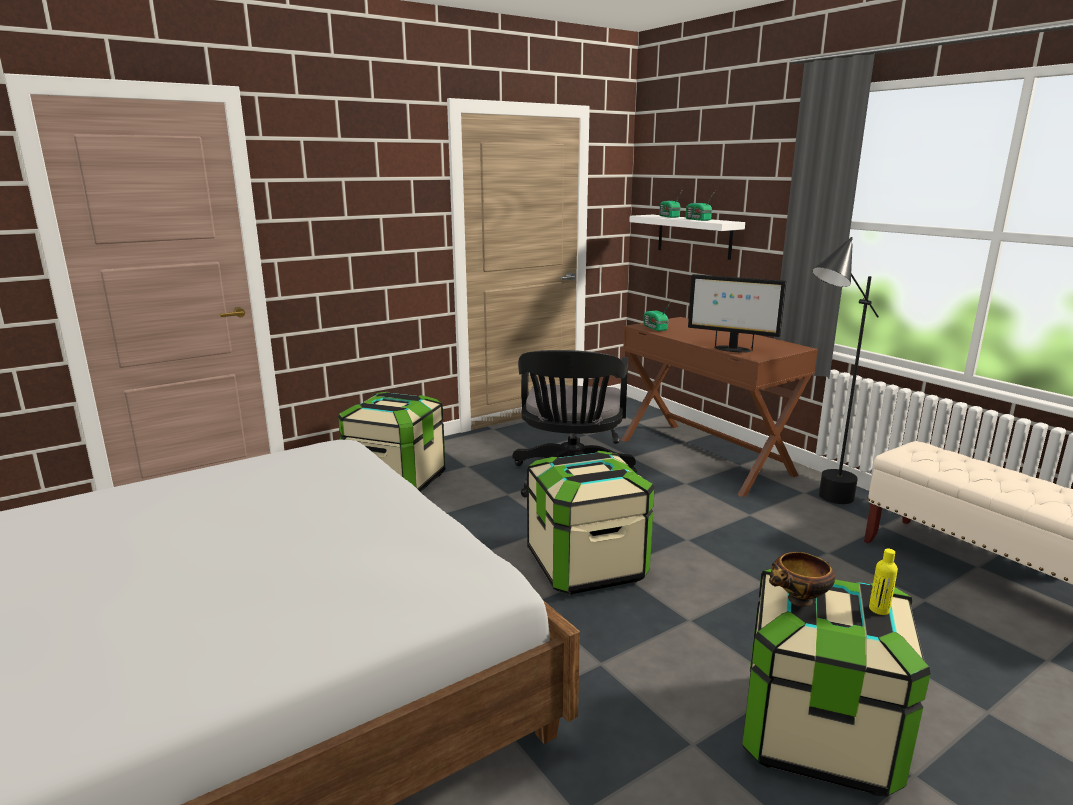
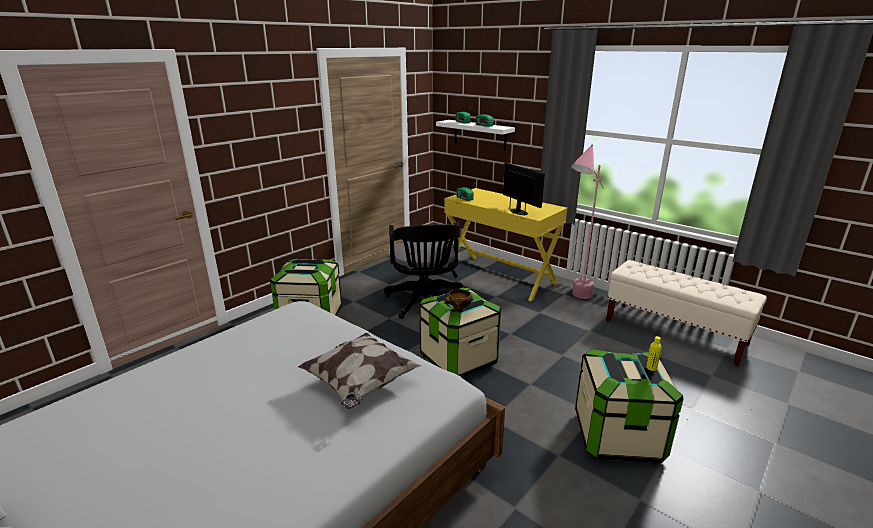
camera: 15 degrees left, 5 degrees up
(349, 555) = (360, 384): none -> pillow
(705, 456) = (500, 276): brown desk -> yellow desk
(731, 349) = (519, 212): monitor -> monitor turned 135 degrees counterclockwise
(798, 601) = (611, 370): bowl -> bowl (458, 310)
(820, 504) = (575, 300): black floor lamp -> pink floor lamp

